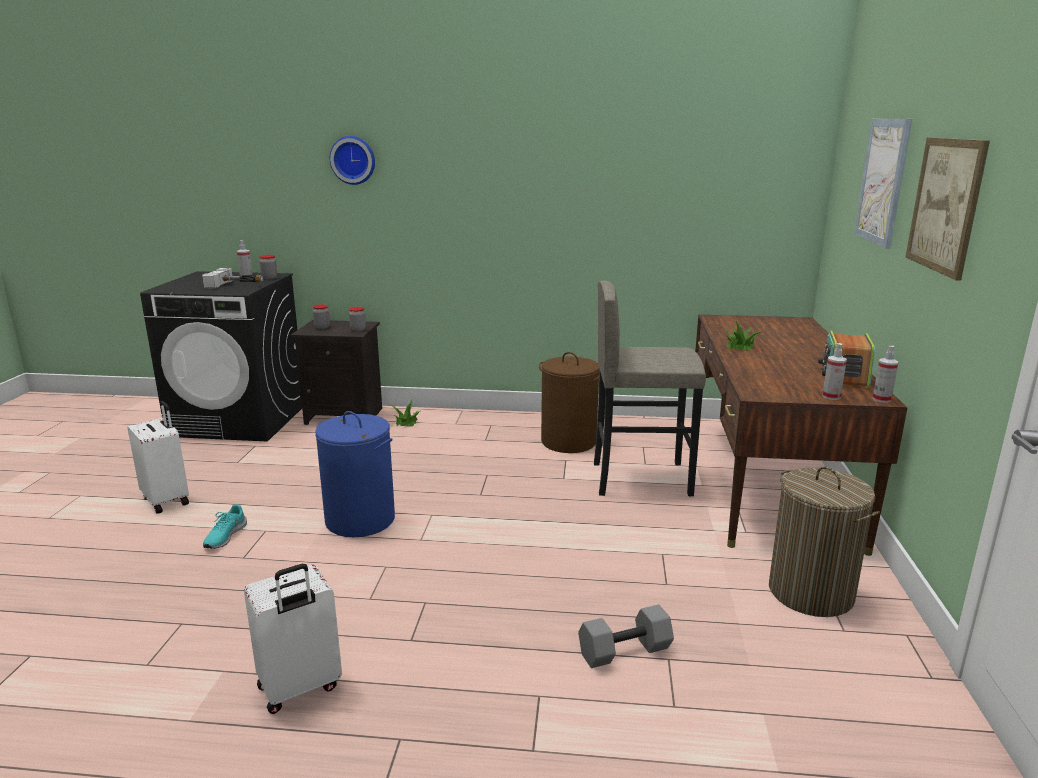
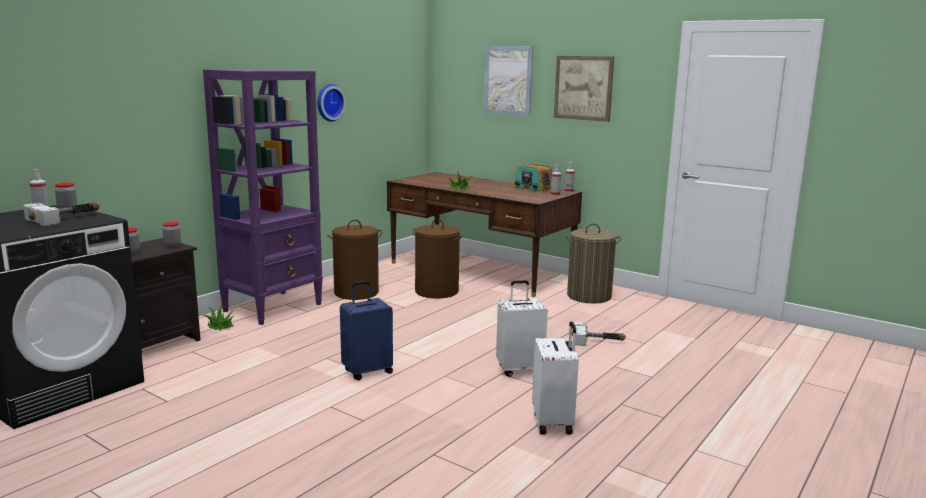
camera: 60 degrees left, 5 degrees down
(167, 500) = (195, 442): white suitcase -> white suitcase (520, 369)
(224, 536) = (315, 423): turquoise shoe -> none
(353, 160) = (127, 74): wall clock -> wall clock (329, 102)
(360, 520) = (367, 371): blue laundry basket -> blue suitcase
(475, 424) = (274, 307): none -> purple bookcase
(624, 652) = (598, 341): grey dumbbell -> hammer
(640, 478) = (436, 291): grey stool -> brown laundry basket

